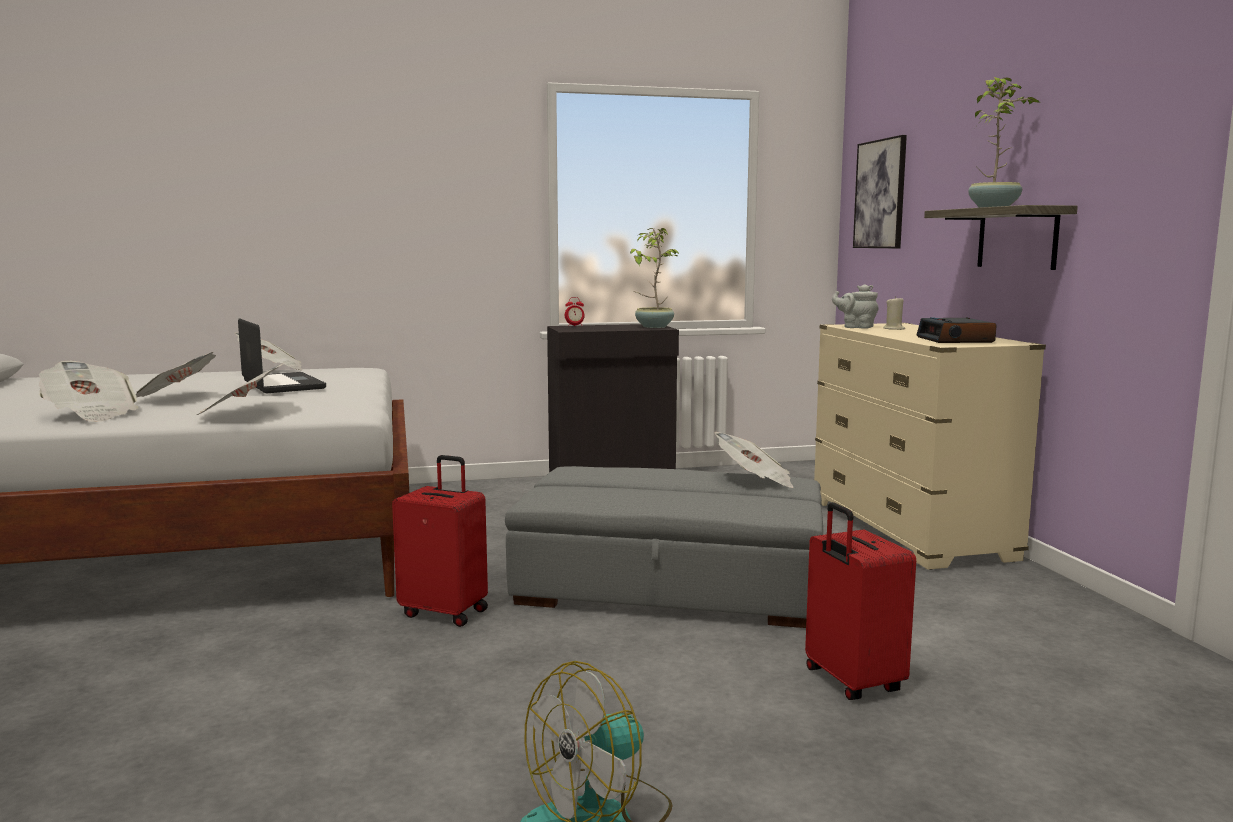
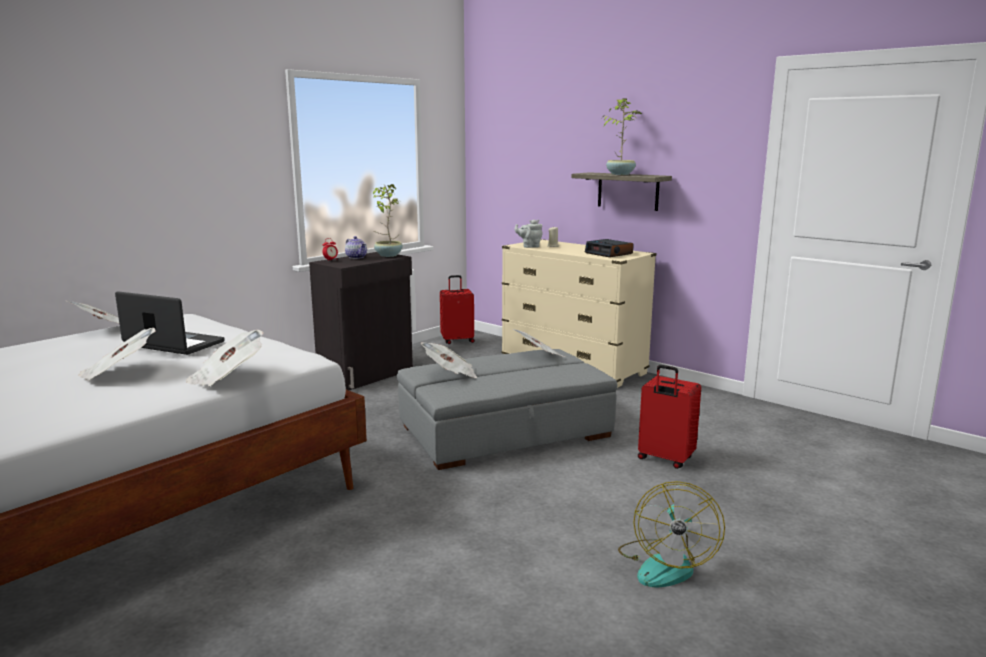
camera: 35 degrees left, 5 degrees up
(91, 415) = (90, 404): newspaper -> newspaper (450, 374)
(445, 612) = (405, 488): red suitcase -> red suitcase (457, 340)
(612, 326) = (356, 257): none -> teapot
(880, 194) = (507, 154): picture -> none

